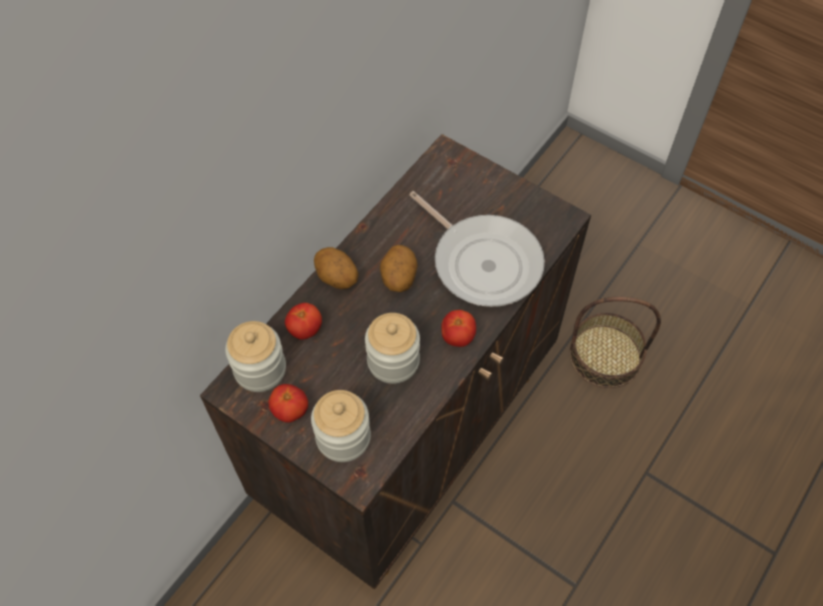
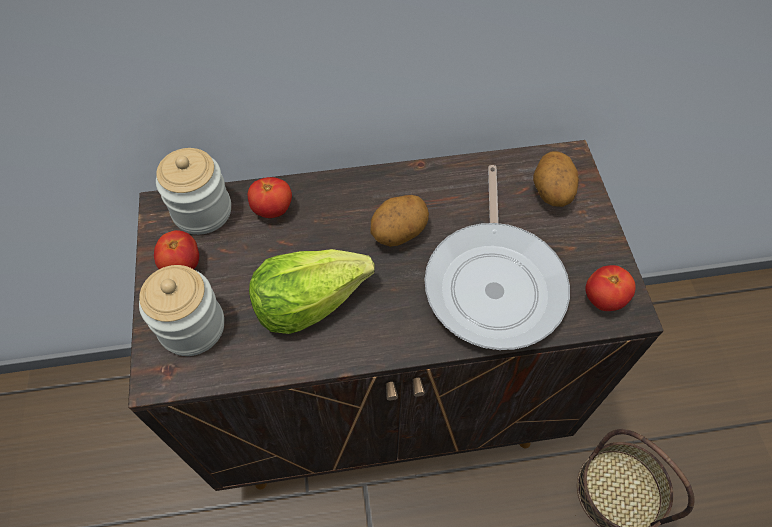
camera: 45 degrees right, 0 degrees up
(336, 278) = (347, 189): potato -> potato (550, 192)
(393, 361) = (309, 300): jar -> lettuce
(457, 337) = (390, 330): tomato -> tomato (603, 298)

